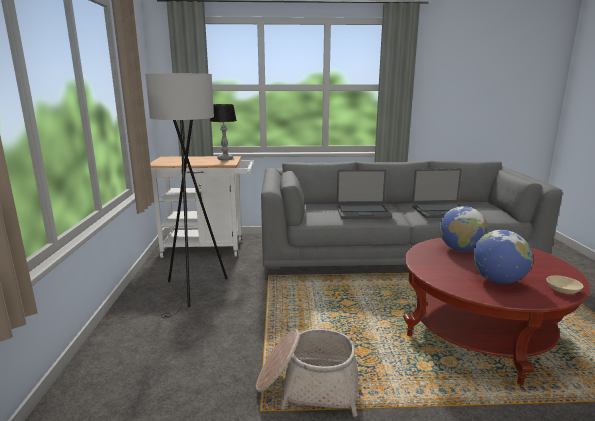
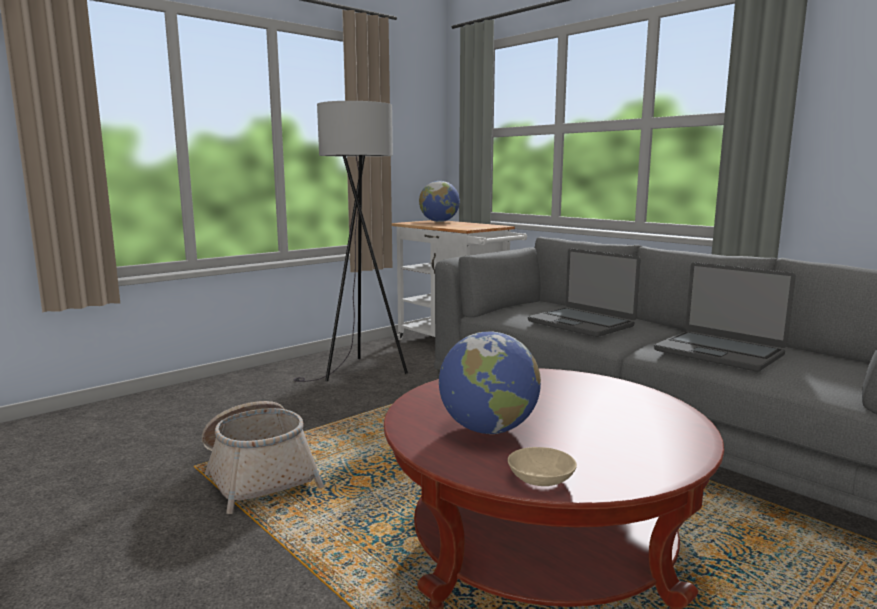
camera: 50 degrees right, 5 degrees down
(225, 159) = (482, 226): table lamp -> none
(460, 249) = (574, 392): globe -> globe (439, 222)

